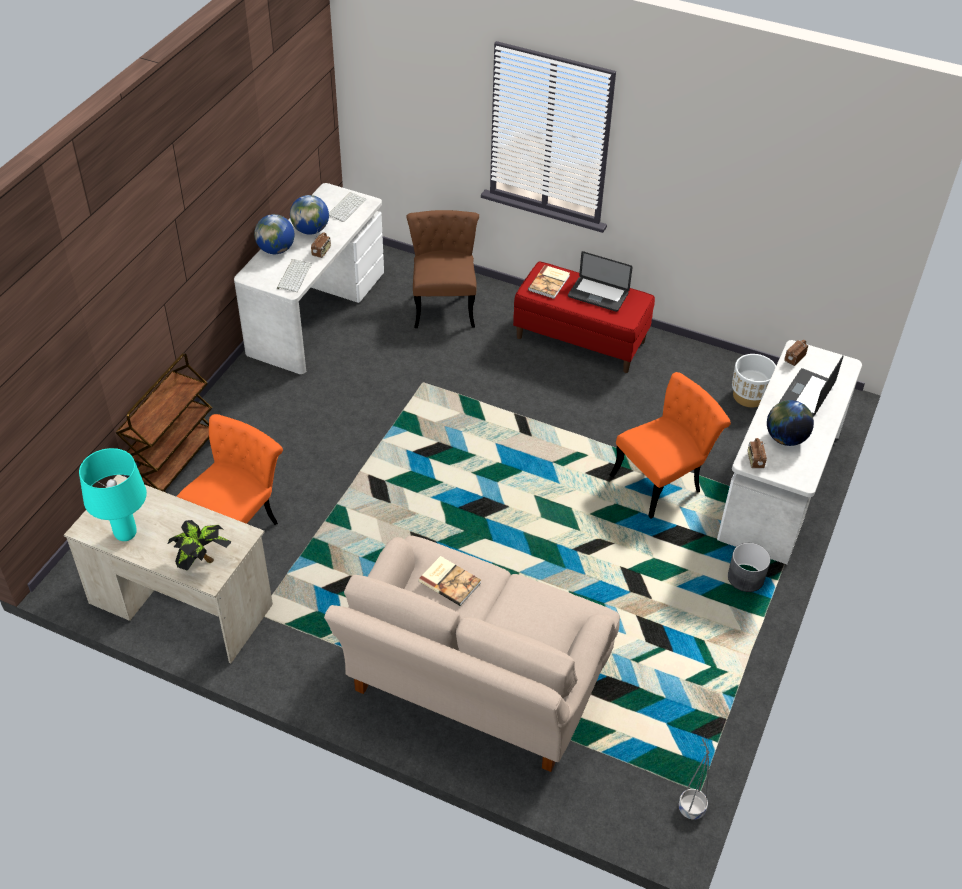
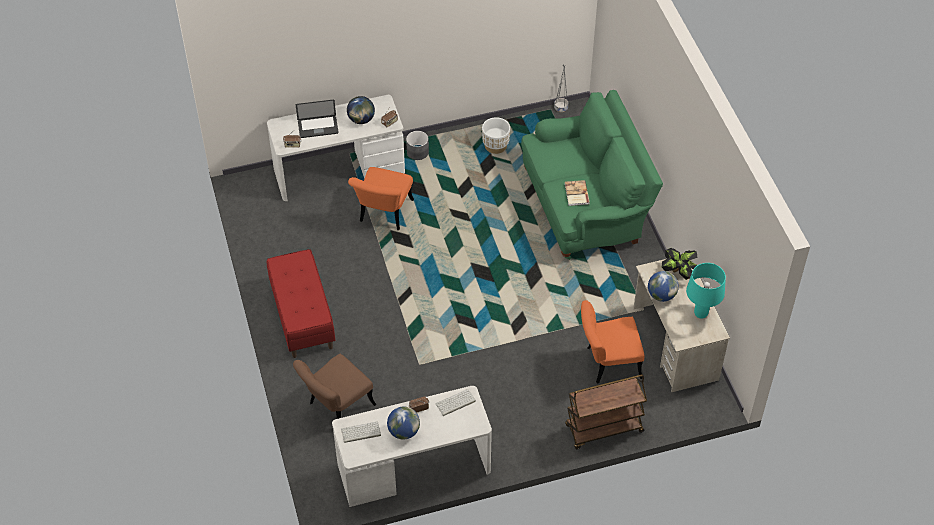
camera: 130 degrees left, 5 degrees up
(276, 250) = (441, 433): globe -> globe (661, 295)
(474, 684) = (585, 206): beige sofa -> green sofa
(550, 283) = (304, 312): book -> none
(598, 295) = (293, 283): laptop -> none
(663, 480) = (384, 215): orange chair -> orange chair turned 90 degrees counterclockwise
(749, 396) = (277, 216): white planter -> white planter (495, 145)

